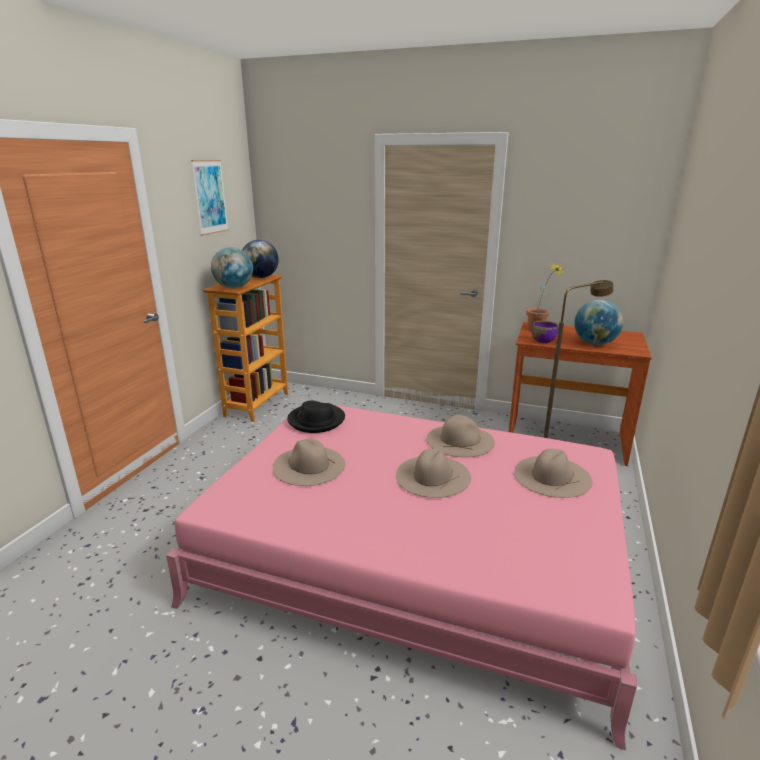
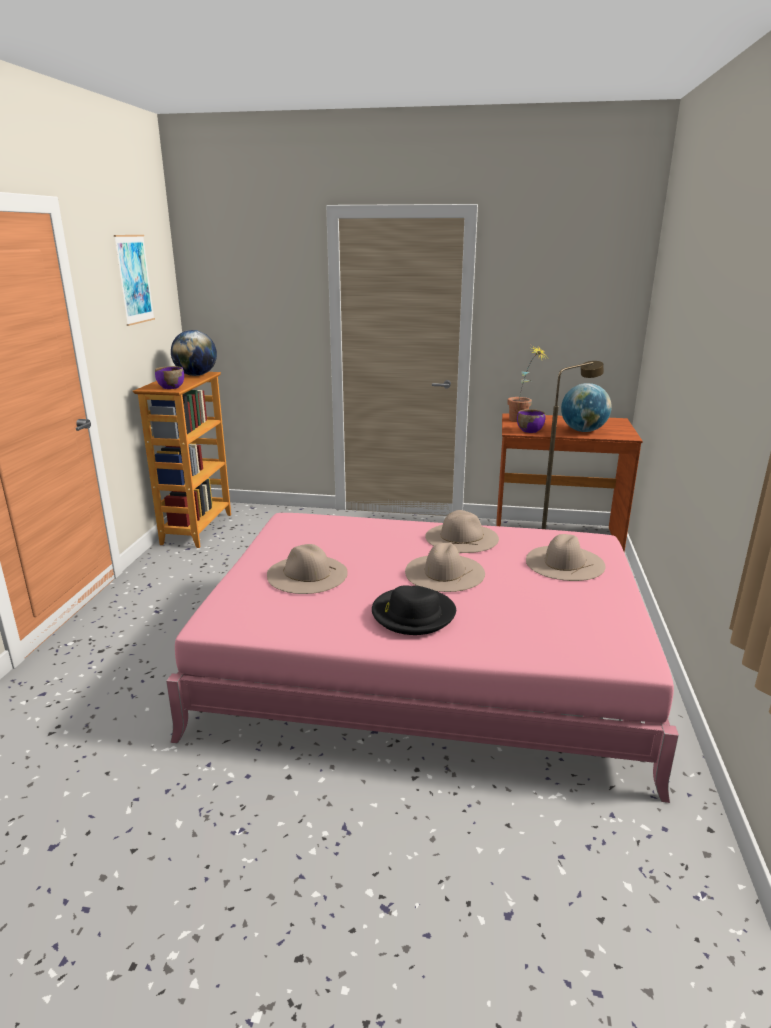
camera: 10 degrees left, 0 degrees up
(234, 288) = (171, 387): globe -> purple bowl
(316, 420) = (297, 530): black hat -> black hat (413, 614)

